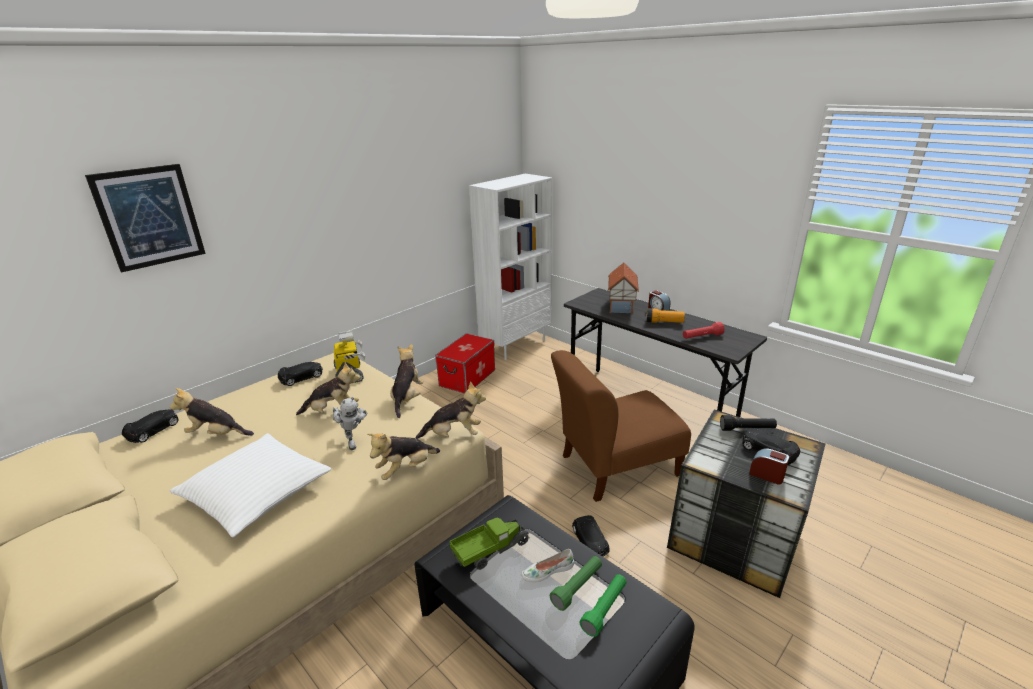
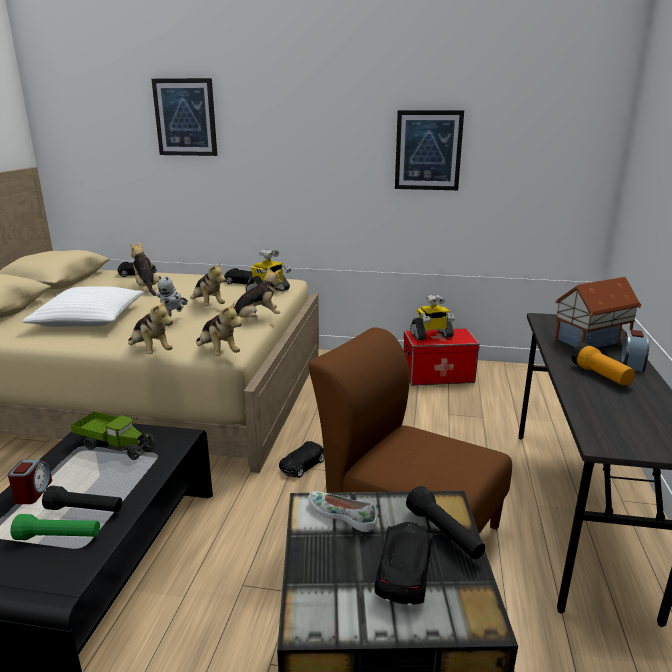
camera: 55 degrees right, 5 degrees down
(406, 469) = (150, 351): plush toy -> plush toy turned 150 degrees counterclockwise
(410, 199) = (428, 150): none -> picture
(459, 349) = (431, 335): none -> toy robot
(515, 345) = (540, 375): white bookcase -> none
(547, 571) = (102, 485): white shoe -> white shoe (342, 515)
(577, 587) = (85, 510): green flashlight -> black flashlight
(590, 541) = (260, 549): black toy car -> black toy car (302, 465)
(702, 337) = (609, 410): red flashlight -> none
(767, 475) = (336, 580): alarm clock -> alarm clock (33, 492)

